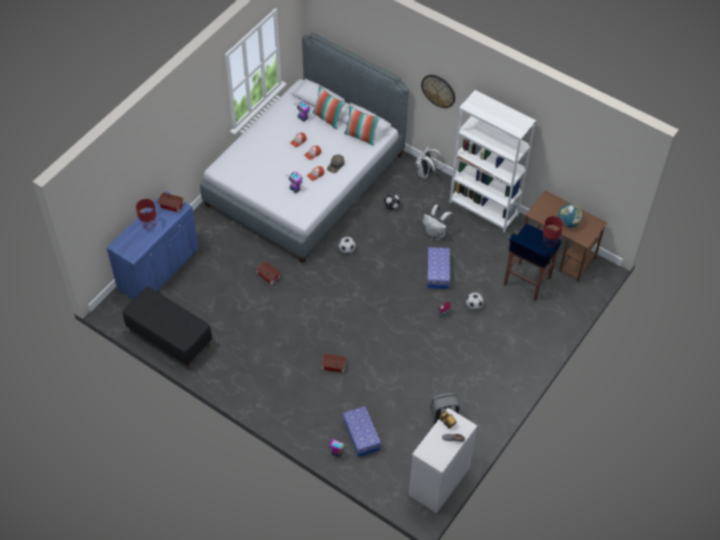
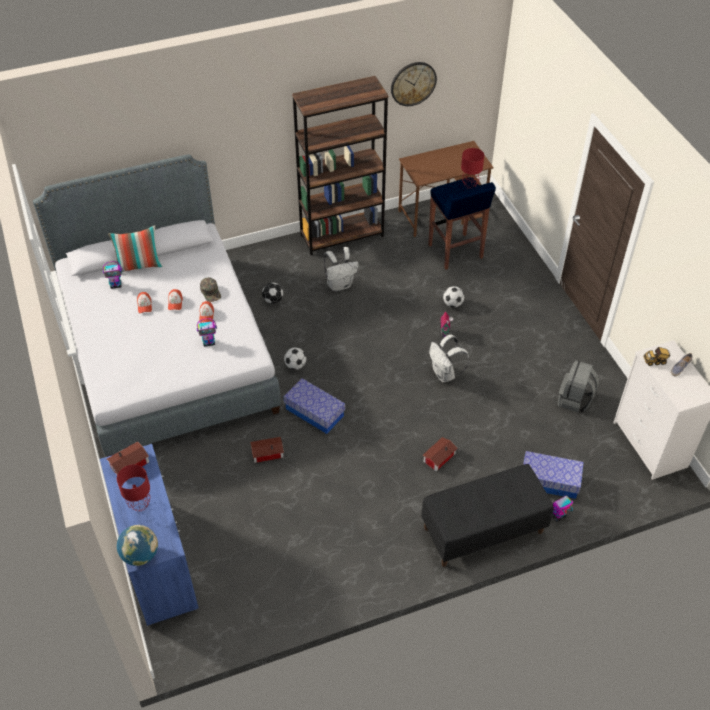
camera: 55 degrees left, 5 degrees down
(169, 338) = (273, 605): black bench -> black bench (483, 531)
(361, 136) = (193, 252): pillow -> none
(425, 174) = (258, 253): white backpack -> white backpack (445, 374)
(438, 90) = (241, 135): wall clock -> wall clock (413, 83)
(438, 272) = (389, 309): storage box -> storage box (314, 412)
(483, 209) = (342, 235): white bookcase -> brown bookcase
(568, 223) = (452, 163): globe -> globe (140, 555)

